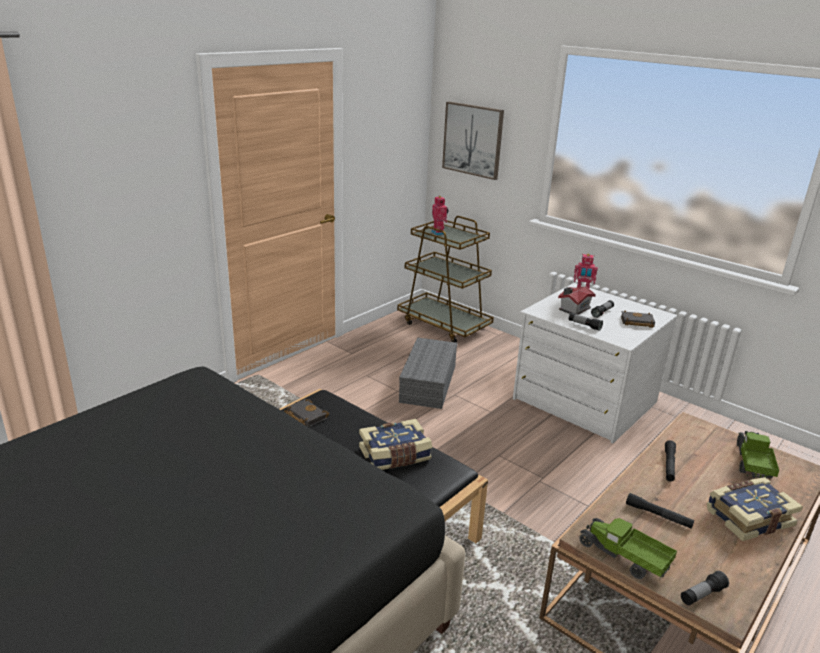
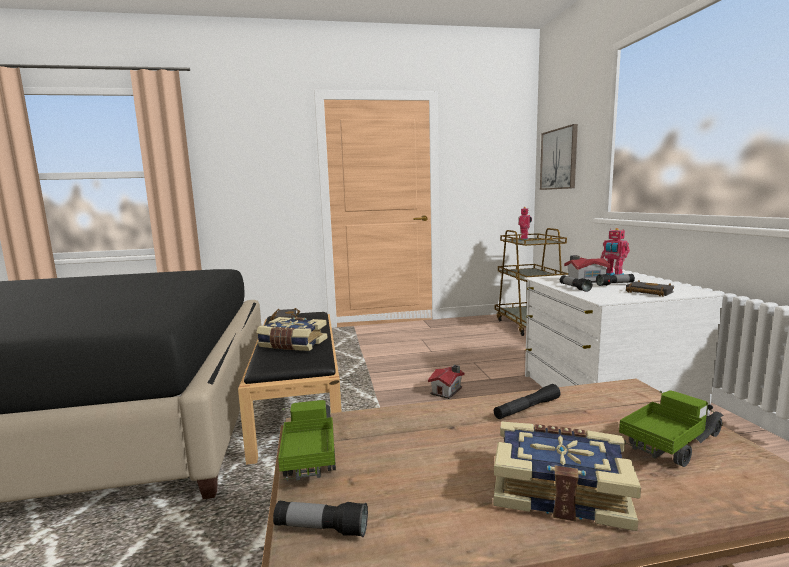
camera: 40 degrees right, 15 degrees down
(427, 383) = (462, 352): grey storage box -> none
(475, 439) = (448, 391): none -> toy house
(658, 515) = (424, 439): black flashlight -> none

